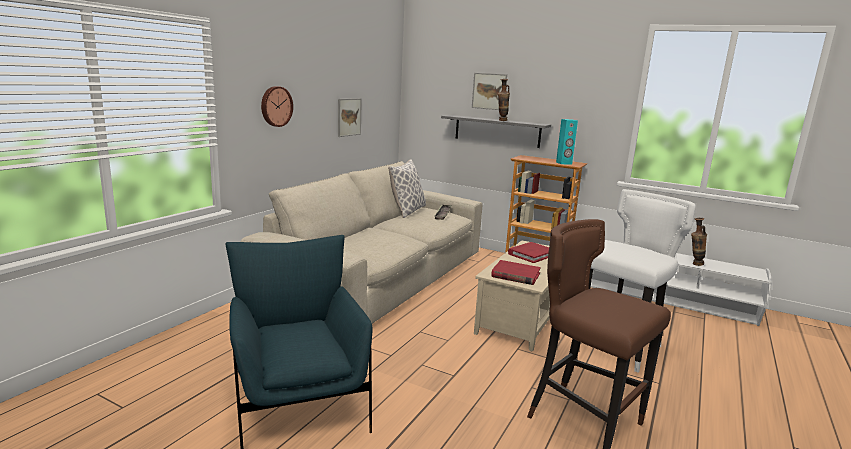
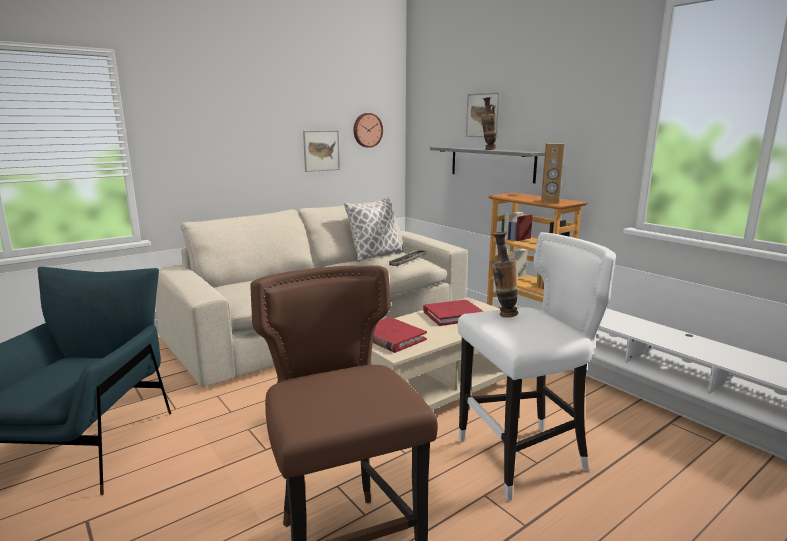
camera: 25 degrees right, 0 degrees up
(275, 106) = (211, 138): wall clock -> wall clock (367, 130)
(564, 163) = (549, 201): turquoise speaker -> brown speaker
(694, 264) = (709, 355): vase -> vase (502, 314)

